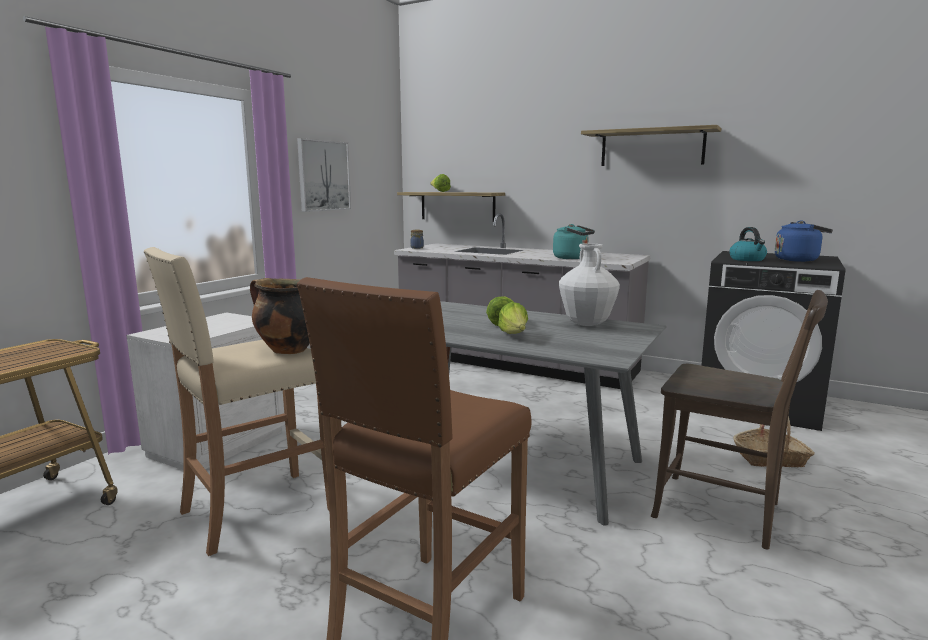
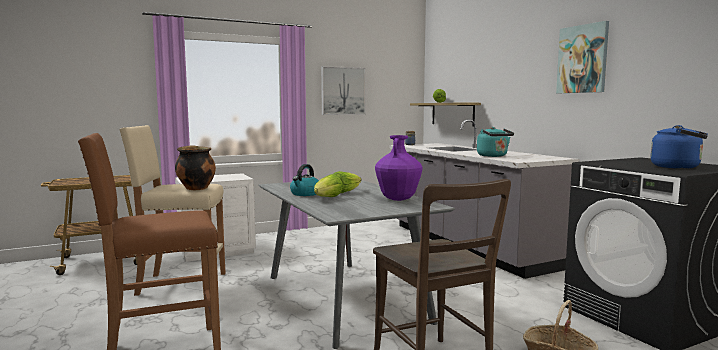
camera: 35 degrees right, 5 degrees down
(587, 324) = (398, 199): white vase -> purple vase
(652, 148) = (582, 59): shelf -> picture
(747, 259) = (619, 163): kettle -> kettle (305, 194)

